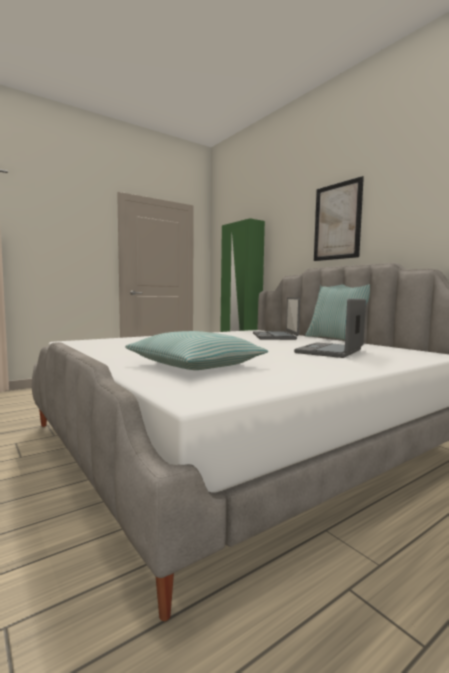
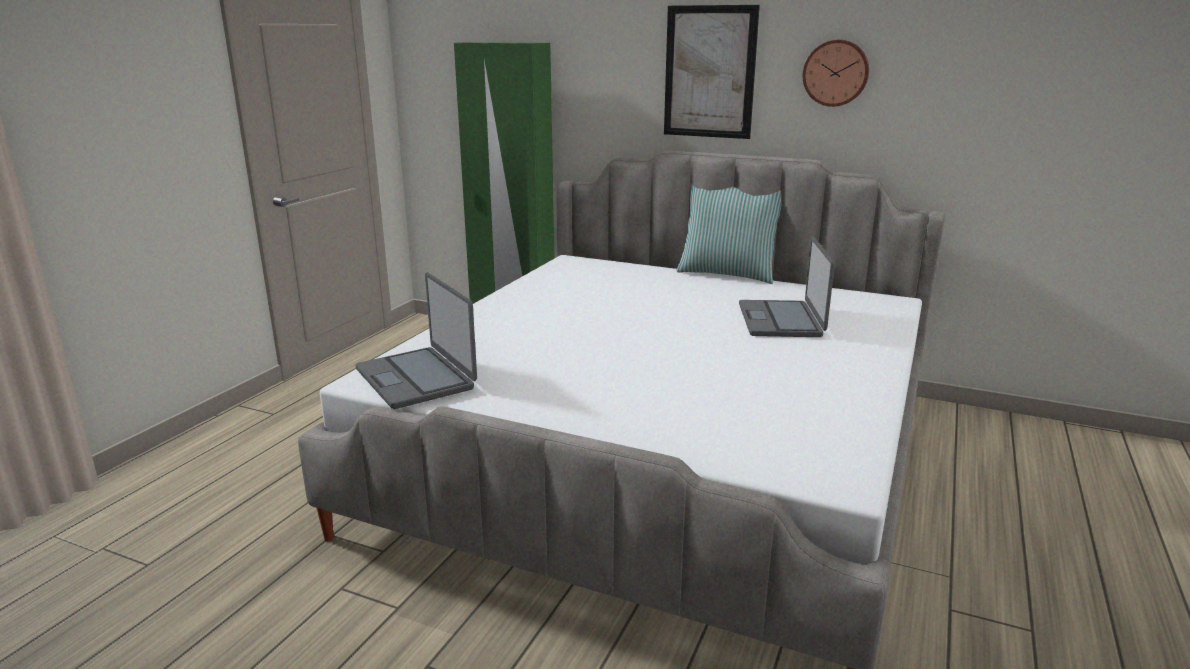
camera: 30 degrees left, 15 degrees up
(195, 365) = (705, 406): pillow -> none
(275, 336) = (637, 281): laptop -> laptop (416, 378)
(409, 206) = (836, 73): none -> wall clock

